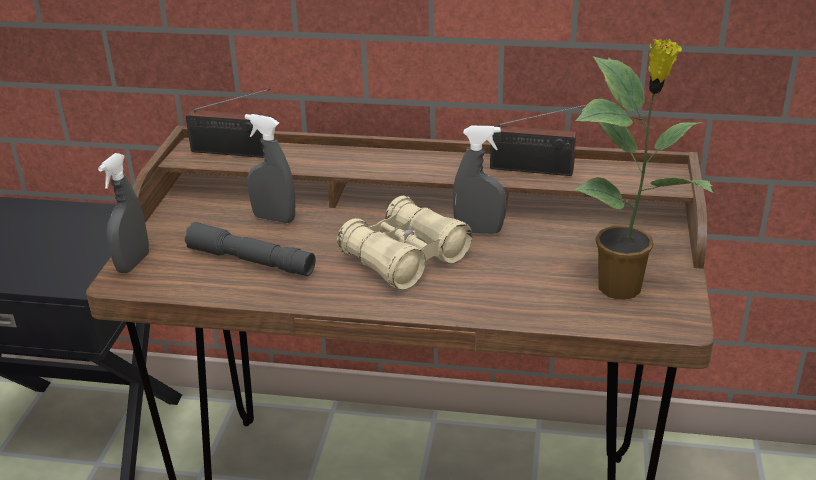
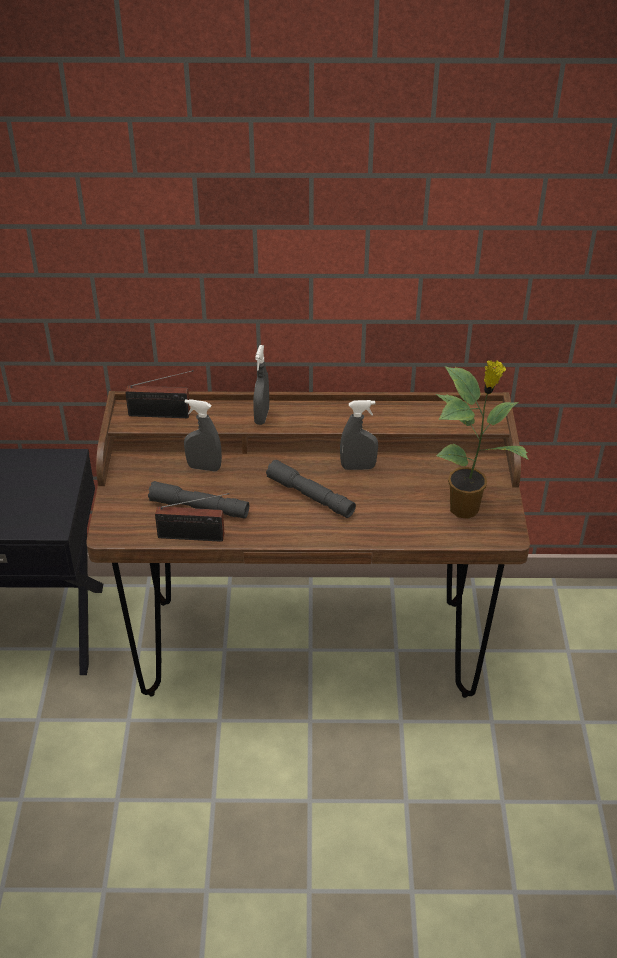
camera: 10 degrees left, 10 degrees up
(133, 263) = (112, 517): grey spray bottle -> grey spray bottle (262, 416)
(405, 258) = (310, 496): beige binoculars -> grey flashlight
(536, 170) = (395, 416): radio -> radio (195, 537)

